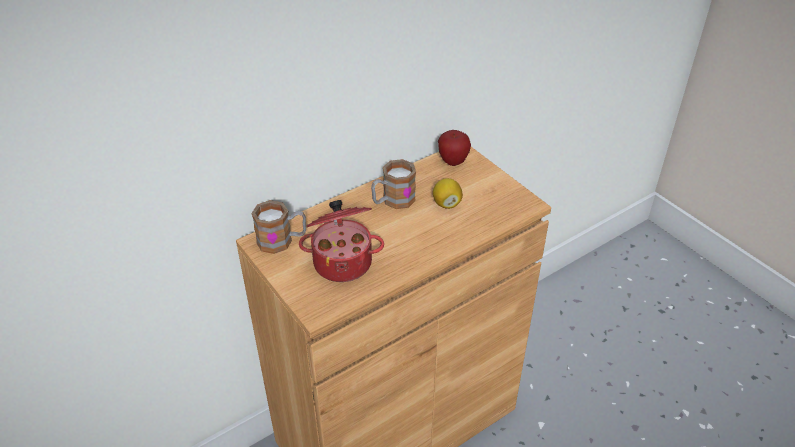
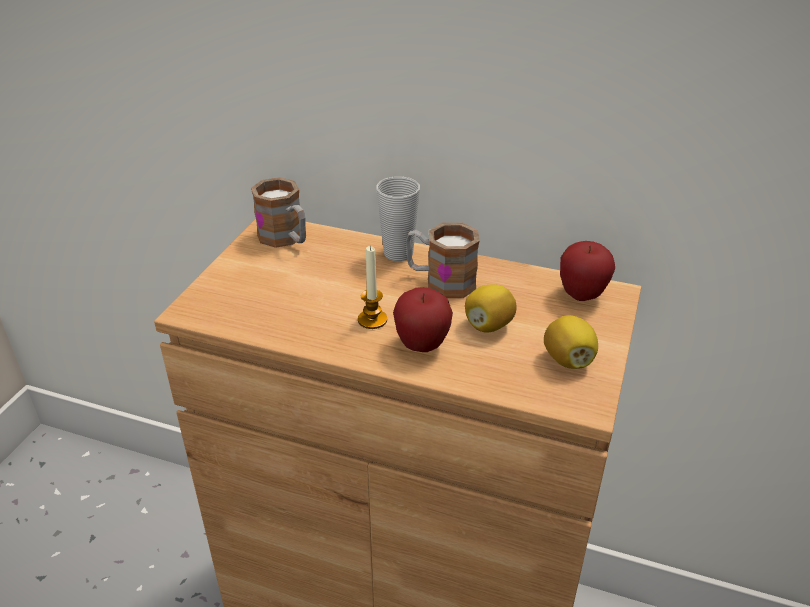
camera: 55 degrees right, 5 degrees down
(343, 261) = (290, 292): cooking pot -> none
(349, 203) = (398, 253): none -> cup
(401, 241) = (372, 320): none -> candle
(440, 233) = (422, 345): none -> apple
(495, 193) = (568, 360): none -> lemon

